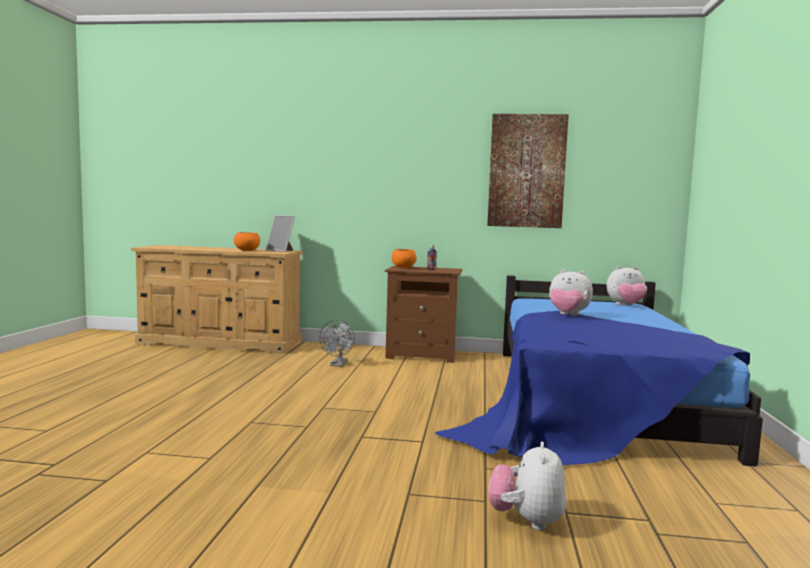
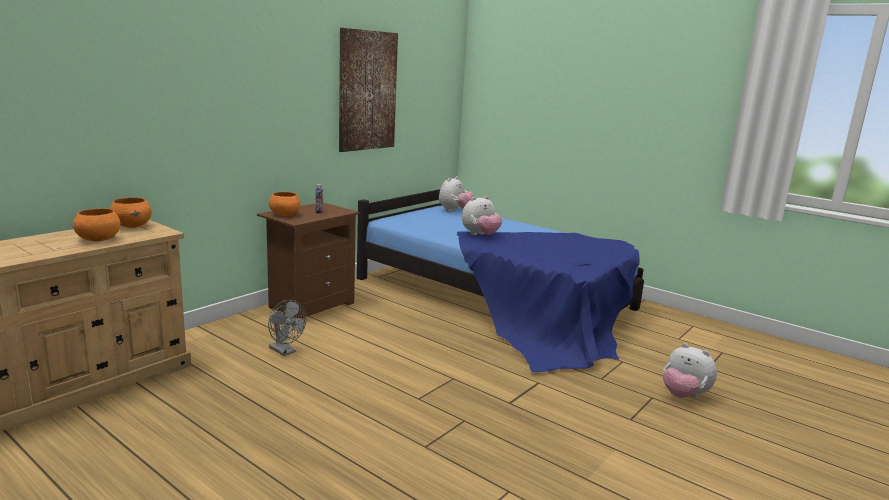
camera: 60 degrees left, 10 degrees up
(281, 250) = (132, 226): picture frame -> orange bowl

